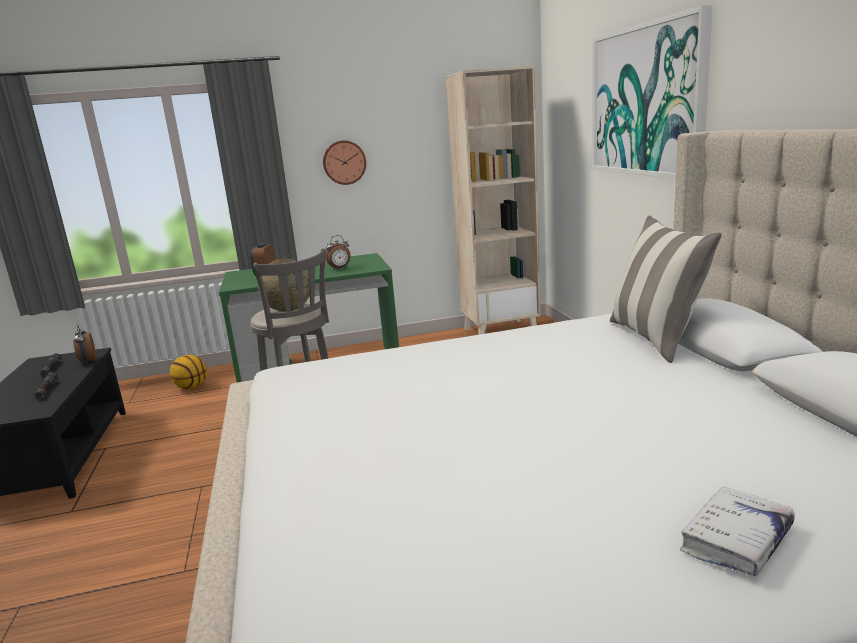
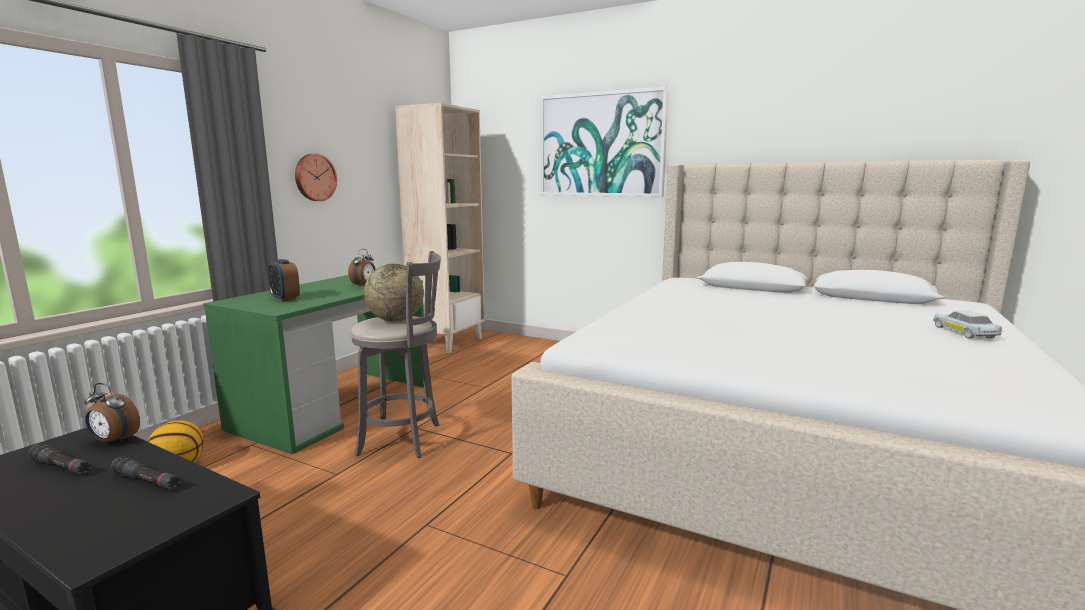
camera: 50 degrees left, 5 degrees down
(656, 339) = (722, 288): pillow -> none
(736, 540) = (964, 332): white book -> white toy car

